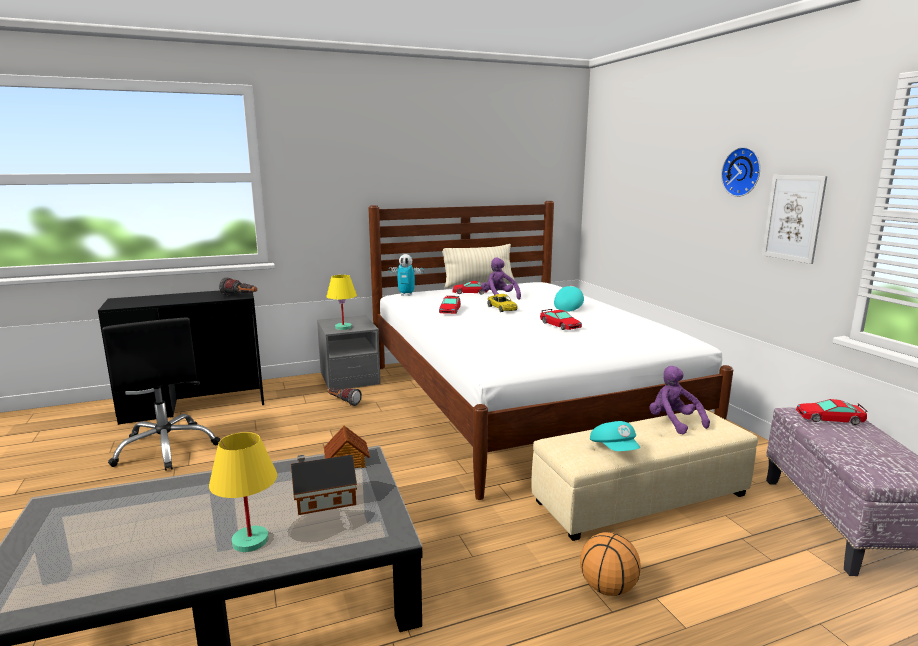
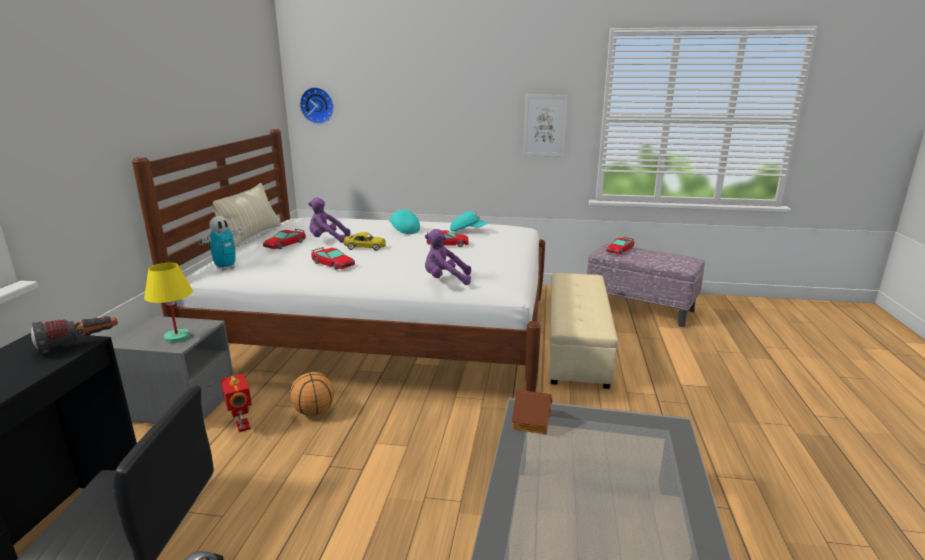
camera: 60 degrees left, 5 degrees up
(251, 541) = (654, 503): yellow table lamp -> none
(322, 500) = (598, 449): toy house -> none
(343, 402) = (242, 426): flashlight -> toy robot
(607, 588) = (665, 396): basketball -> basketball (313, 412)
(615, 449) = (594, 313): turquoise cap -> turquoise cap (468, 231)
(673, 422) = (570, 286): purple plush toy -> purple plush toy (445, 280)
(743, 172) = (496, 92): wall clock -> wall clock (317, 105)

